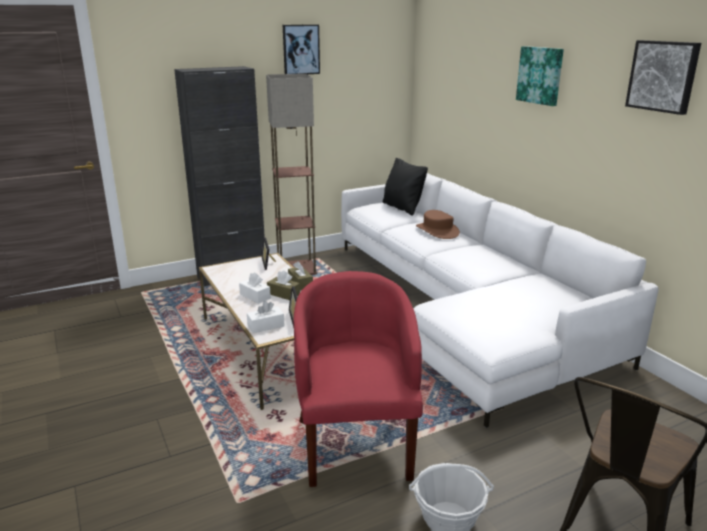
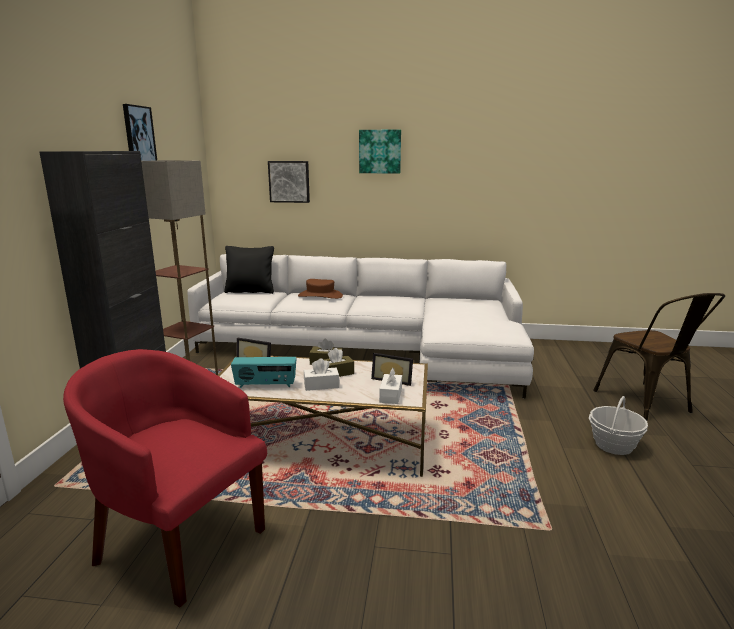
camera: 55 degrees left, 5 degrees down
(234, 279) = (265, 385): none -> radio
(356, 443) = (507, 449): red armchair -> red armchair (179, 540)
(663, 76) = (489, 142): picture -> picture (289, 181)

